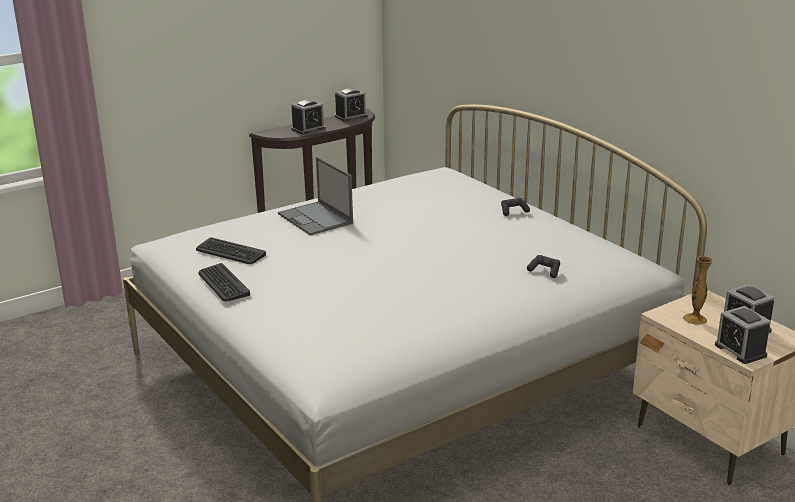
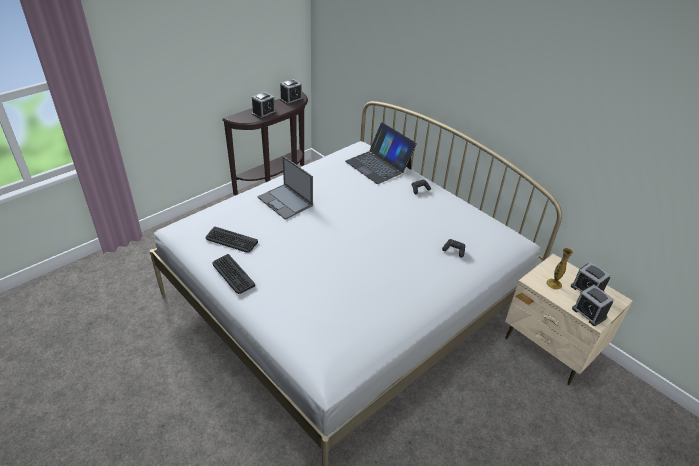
camera: 10 degrees left, 15 degrees up
(460, 186) = (378, 165): none -> laptop

